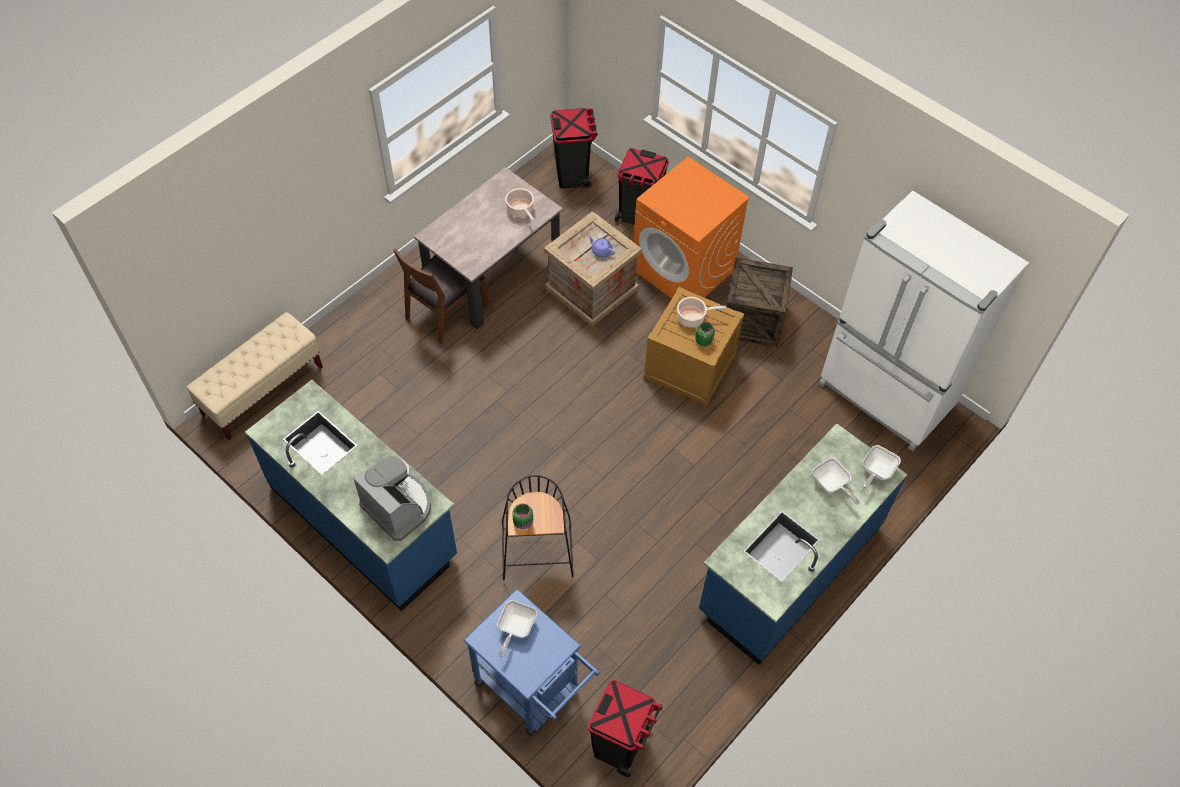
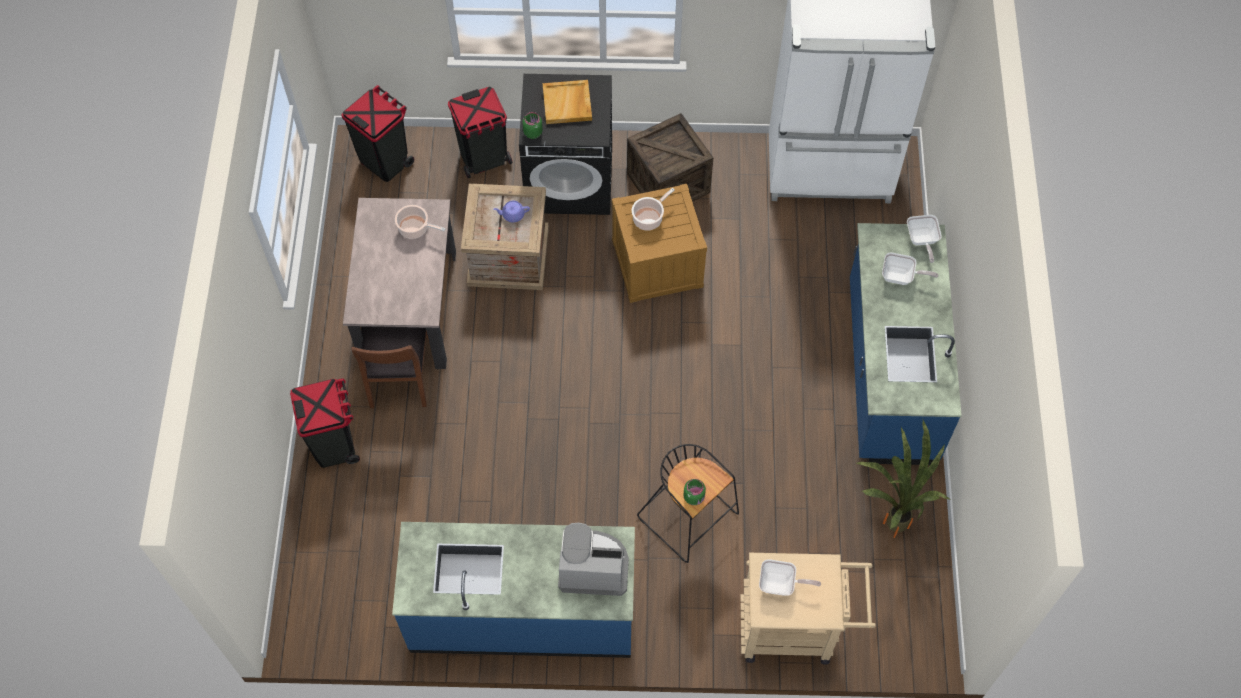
camera: 40 degrees left, 5 degrees up
(263, 390) = (308, 575): beige bench -> none
(515, 629) = (780, 584): frying pan -> frying pan turned 60 degrees counterclockwise
(533, 690) = (796, 628): blue cart -> beige cart
(620, 744) = (898, 611): black trash can -> black trash can (335, 444)
(684, 270) = (570, 180): orange washing machine -> black washing machine
(685, 675) = (893, 518): none -> potted plant
(698, 195) = (567, 104): none -> beige tray
(704, 340) = (677, 231): green jar -> green jar (533, 132)

